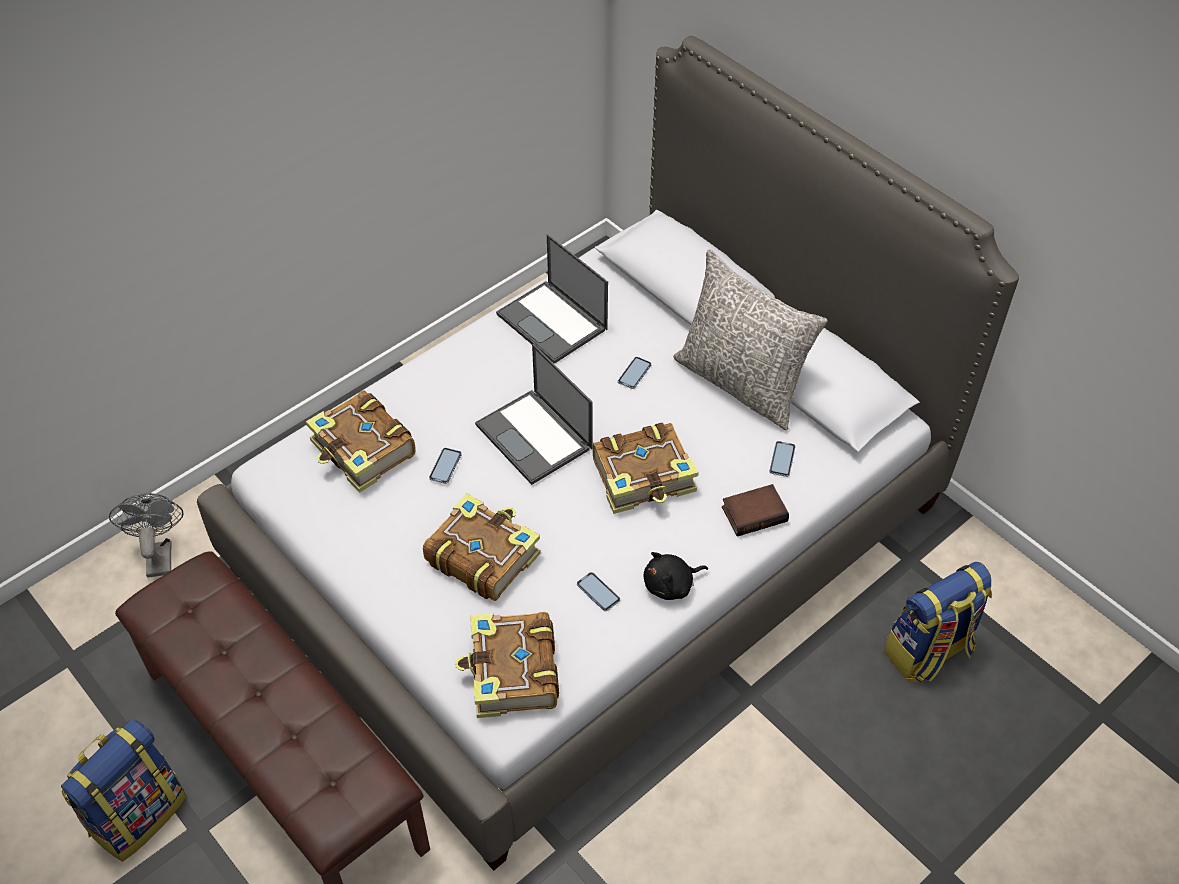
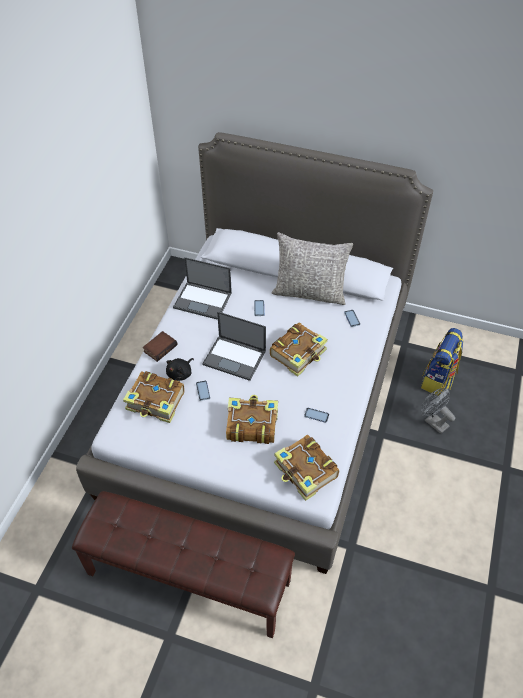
camera: 30 degrees left, 0 degrees up
(138, 813) = (132, 647): backpack -> none
(159, 554) = (49, 511): grey fan -> grey fan (433, 421)
(671, 585) = (345, 396): black plush toy -> black plush toy (180, 373)
(754, 512) = (357, 347): book -> book (160, 347)

